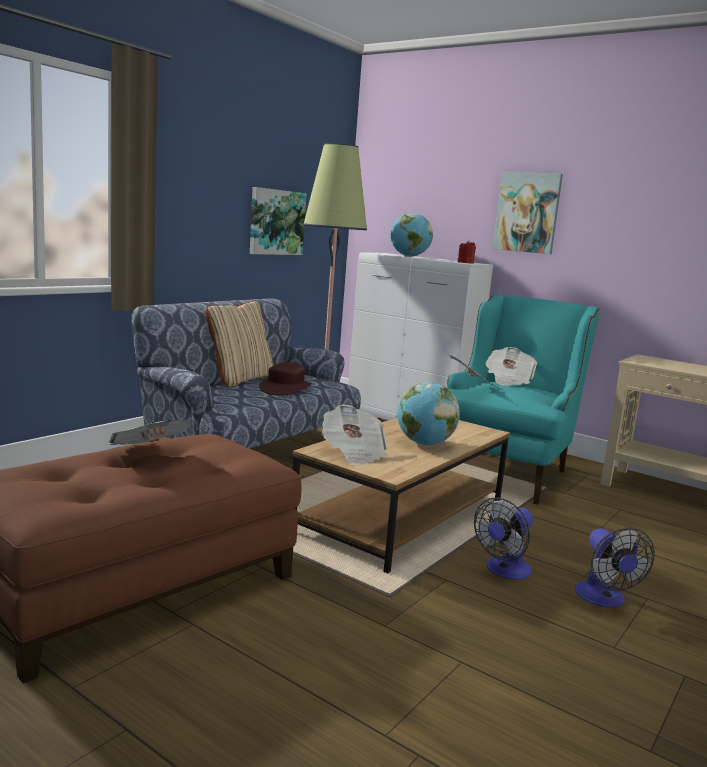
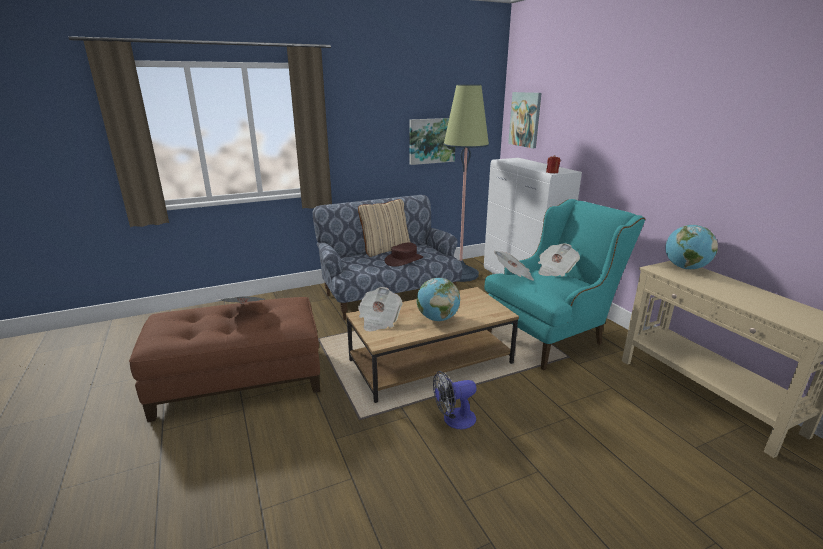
camera: 30 degrees right, 10 degrees up
(409, 256) = (522, 163): globe -> globe (685, 268)
(527, 212) = (608, 130): picture -> picture (525, 119)
(604, 599) = (502, 462): fan -> none

